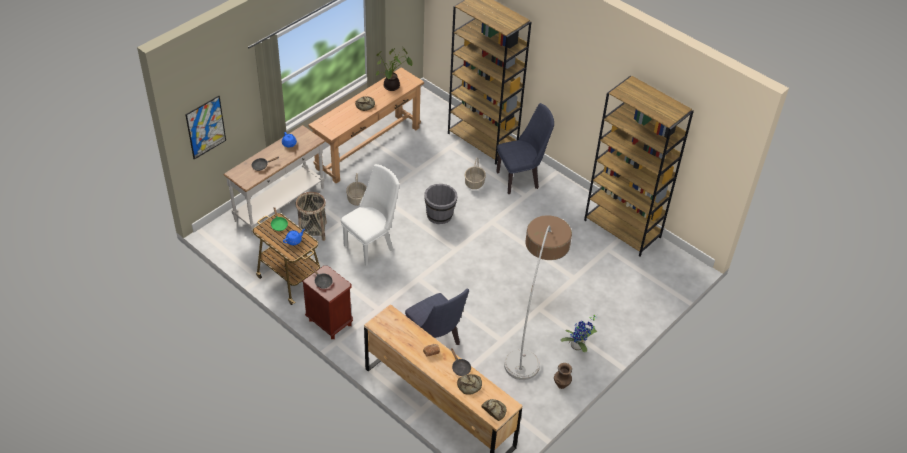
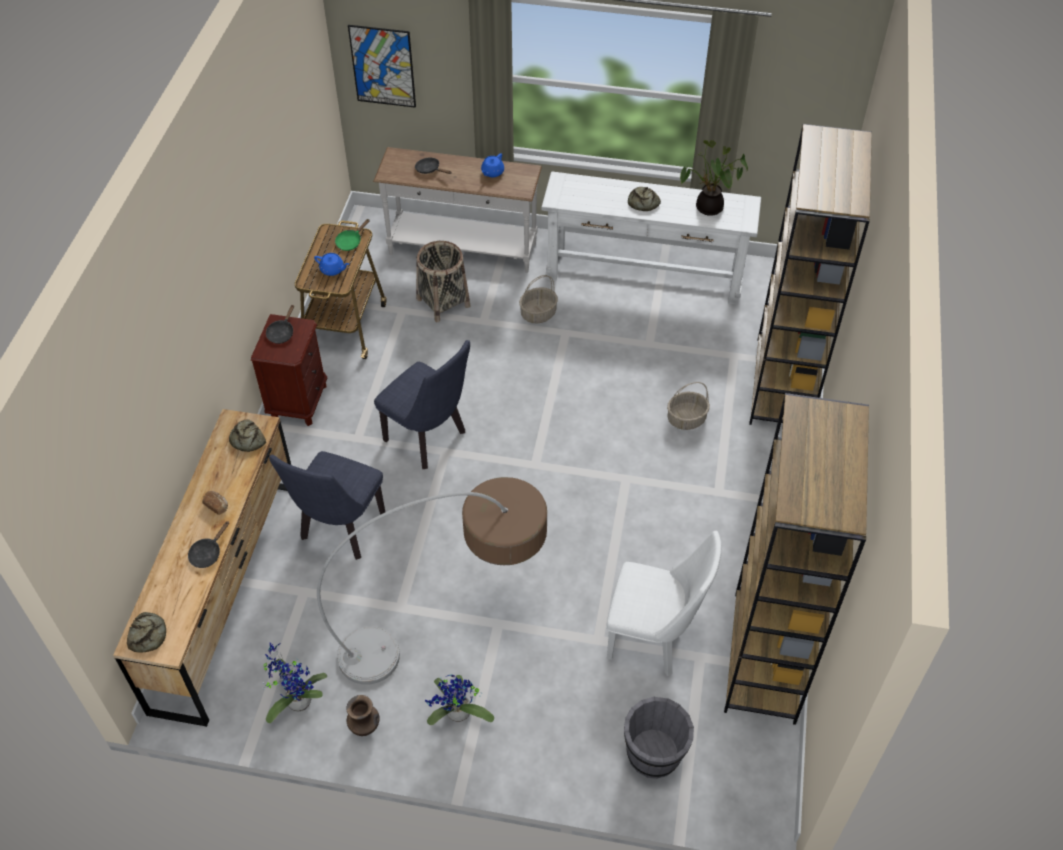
camera: 60 degrees right, 5 degrees up
(368, 148) = (644, 275): brown console table -> white console table
(371, 245) = (466, 372): white chair -> white chair (654, 639)
(440, 215) = (586, 413): grey bucket -> grey bucket (654, 754)
(470, 386) = (179, 582): bread -> bread (247, 439)
(521, 179) = (748, 469): blue chair -> blue chair (430, 440)
(526, 405) = (296, 700): none -> potted plant

